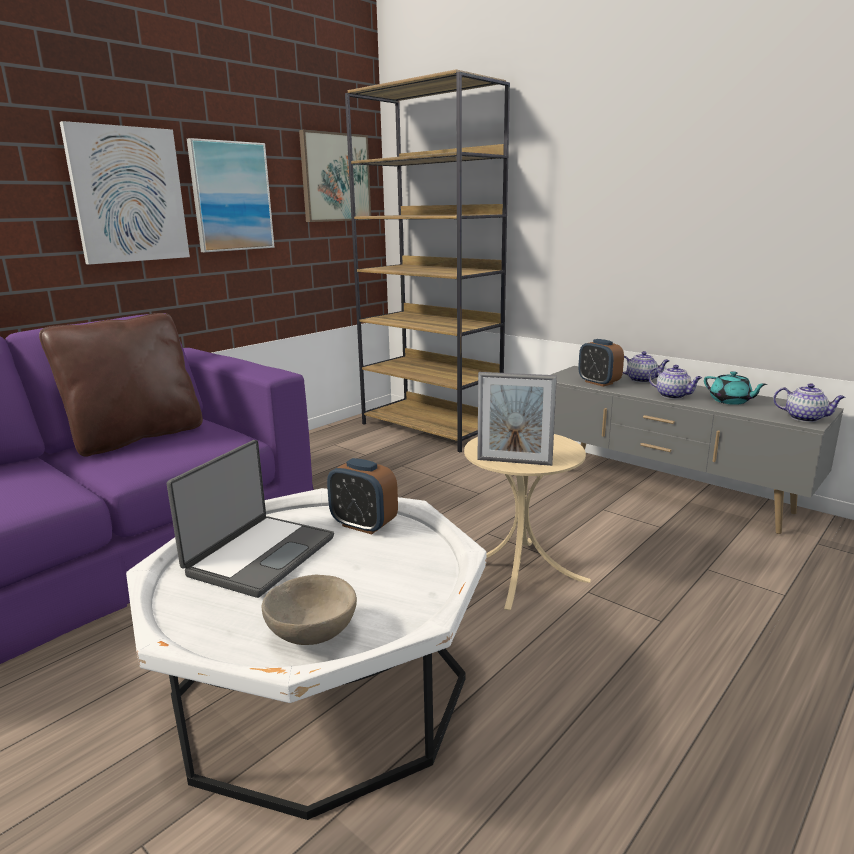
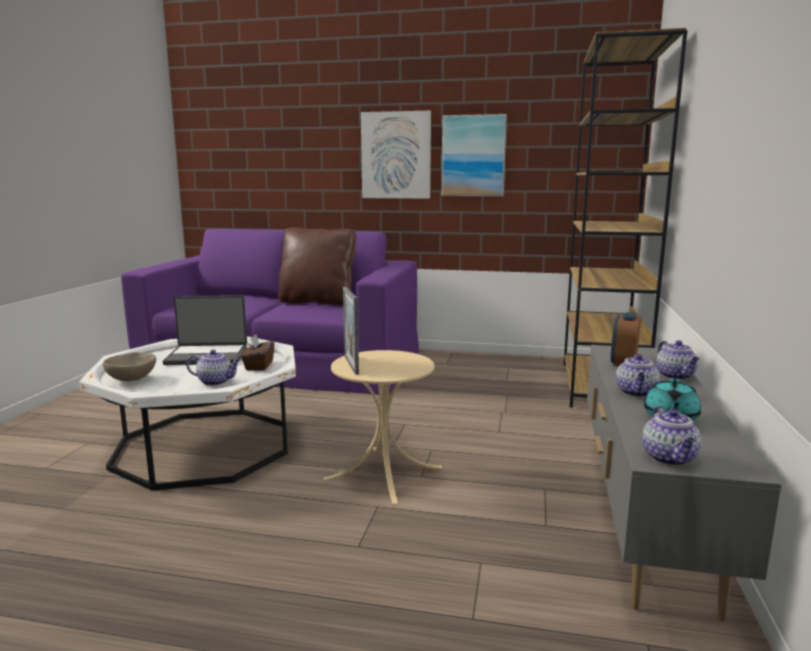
camera: 60 degrees right, 5 degrees down
(335, 177) = (583, 138): picture -> none
(363, 525) = (258, 366): alarm clock -> brown tissue box
(403, 562) = (216, 382): none -> teapot

